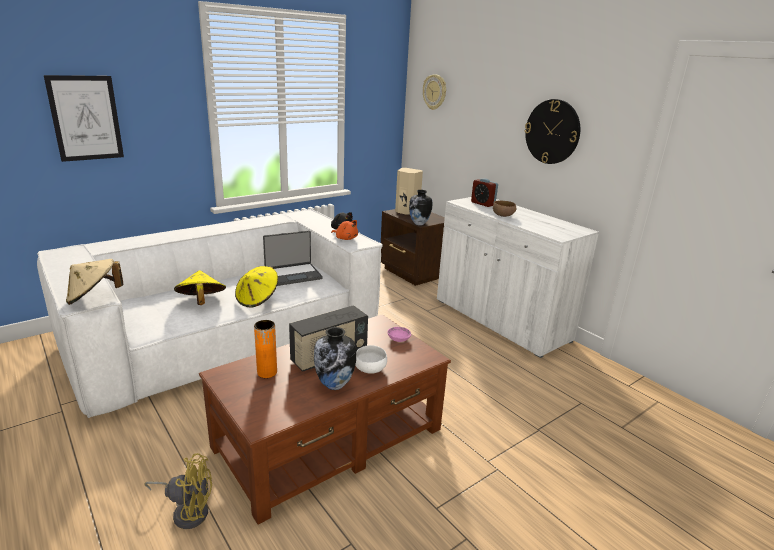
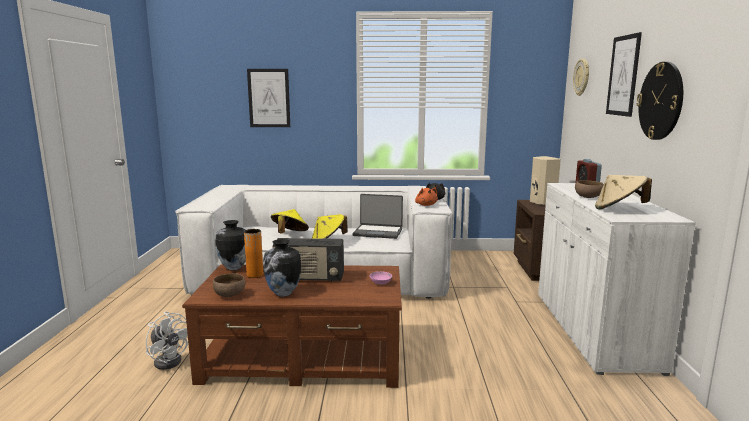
camera: 40 degrees right, 10 degrees down
(94, 297) = (204, 206): beige hat -> beige hat (618, 209)
(187, 511) = (170, 360): yellow fan -> white fan
(283, 408) = (230, 294): none -> brown bowl
(370, 370) = (323, 293): white bowl -> none
(419, 224) = (538, 212): vase -> vase (233, 268)
(499, 101) = (623, 75): none -> picture

